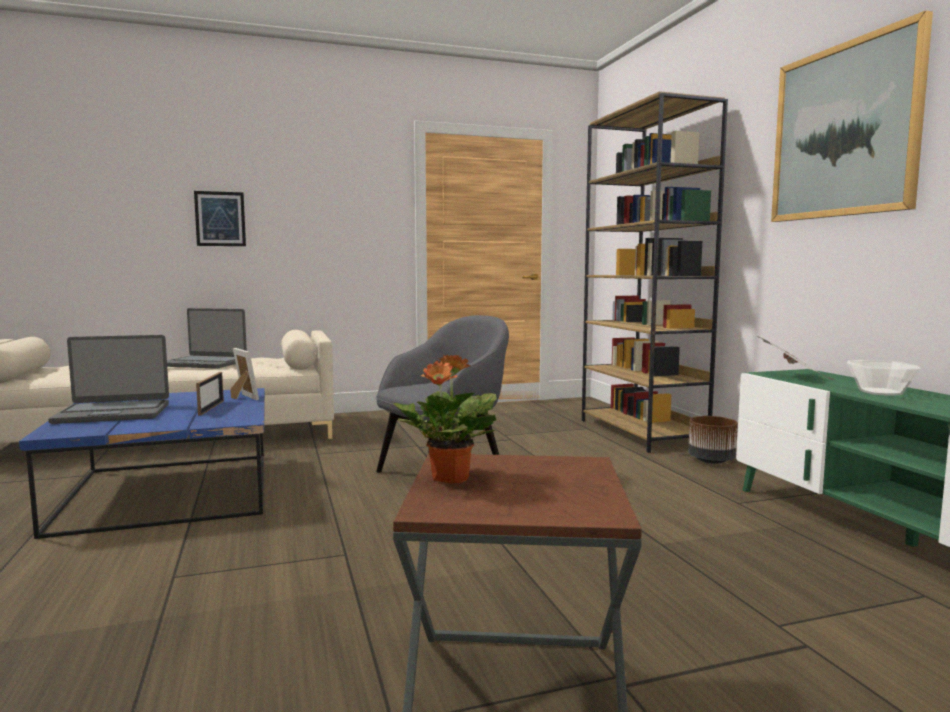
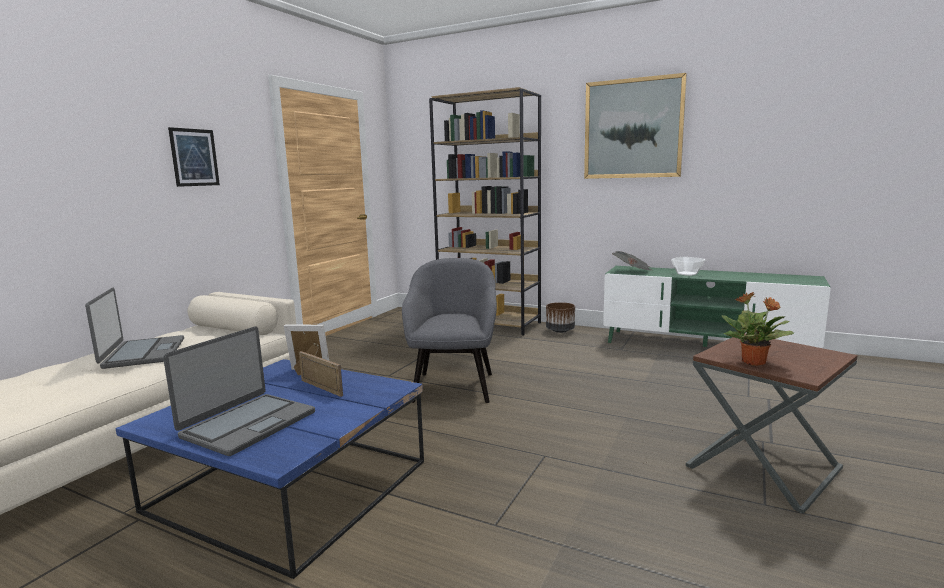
camera: 45 degrees left, 5 degrees up
(204, 363) = (143, 353): laptop -> laptop turned 75 degrees counterclockwise
(220, 219) = (94, 178): picture -> picture (194, 157)

